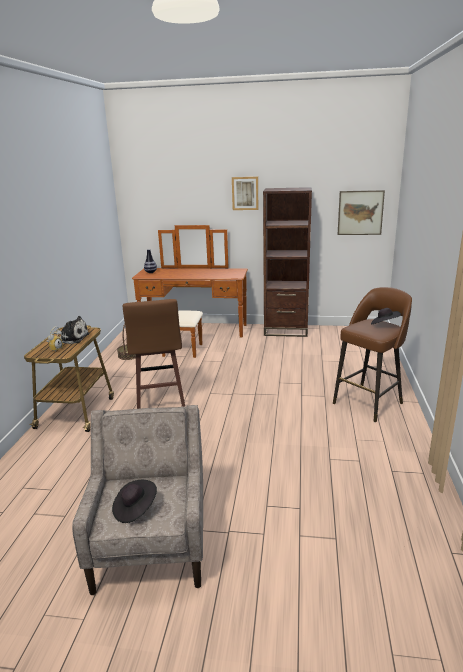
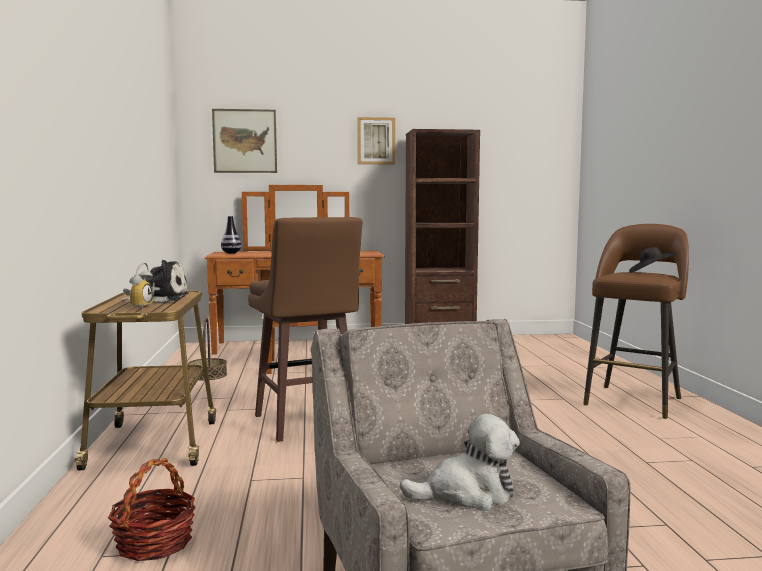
camera: 15 degrees left, 15 degrees down
(47, 483) = (154, 543): none -> basket
(135, 509) = (467, 494): black hat -> plush toy
(360, 213) = (533, 171): picture -> picture (245, 141)

